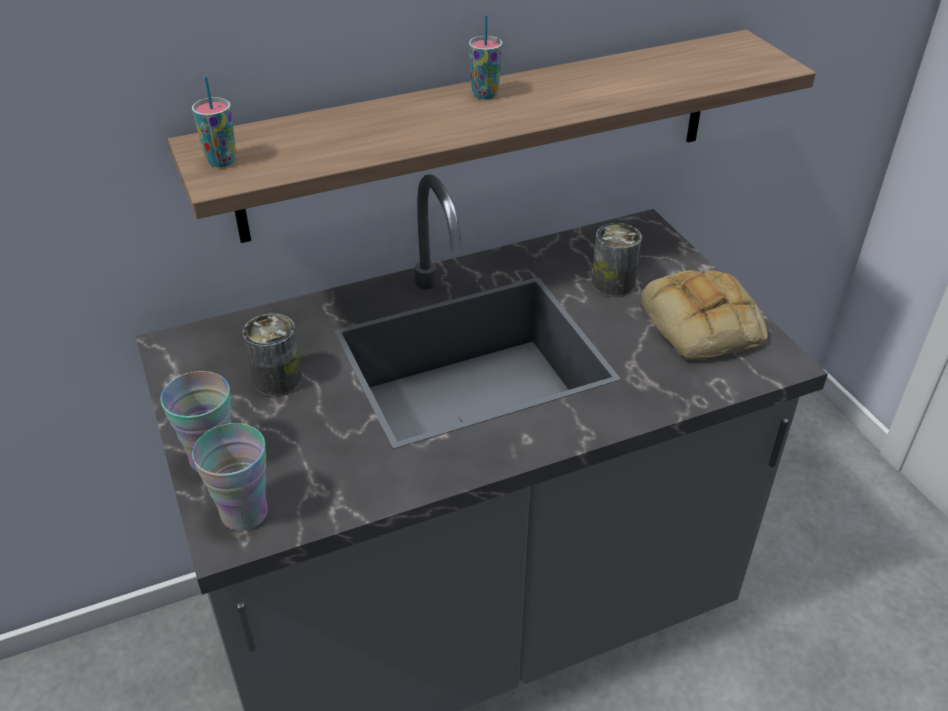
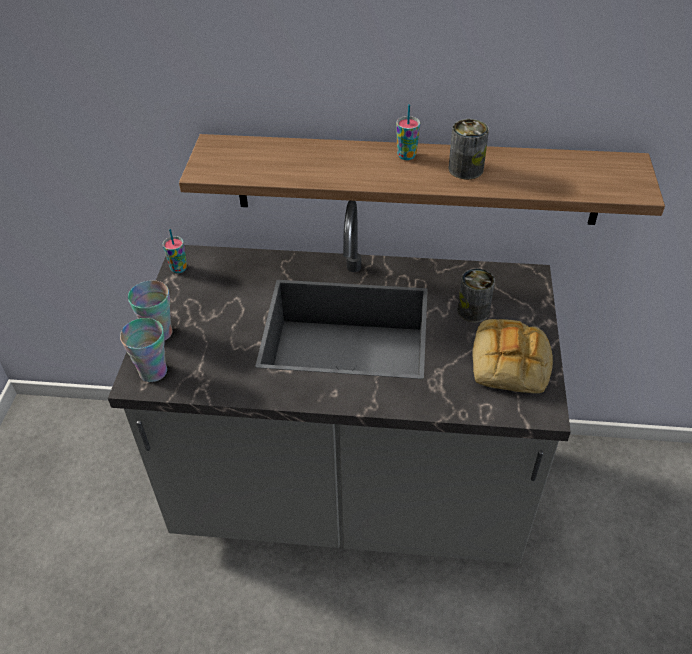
camera: 30 degrees right, 5 degrees up
(221, 161) = (214, 159): cup -> cup (179, 268)
(277, 379) = (224, 299): can -> can (465, 169)

